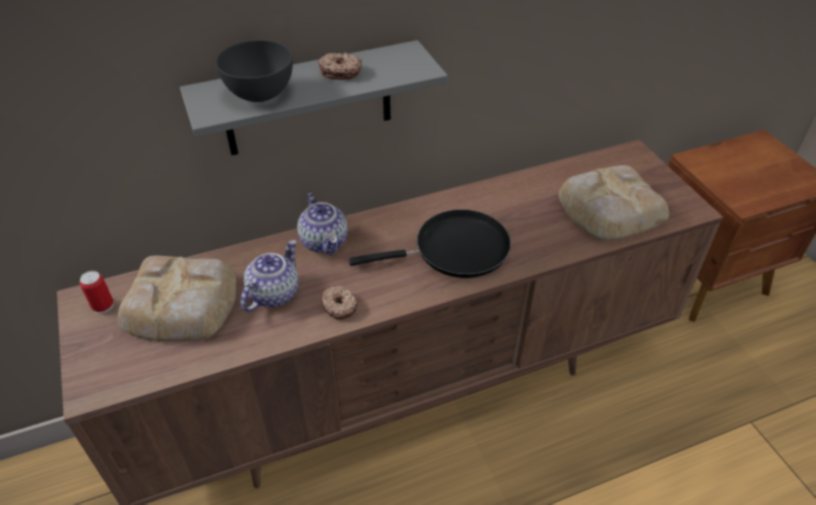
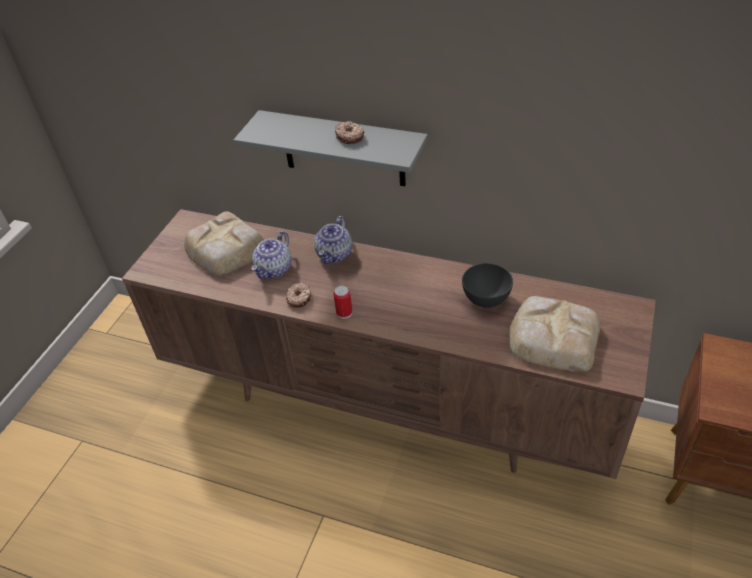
camera: 45 degrees right, 0 degrees up
(103, 306) = (191, 229): can -> can (344, 313)
(260, 94) = (289, 132): grey bowl -> grey bowl (486, 299)
(273, 293) = (274, 270): teapot -> teapot turned 135 degrees clockwise
(455, 250) = (405, 304): black frying pan -> none

